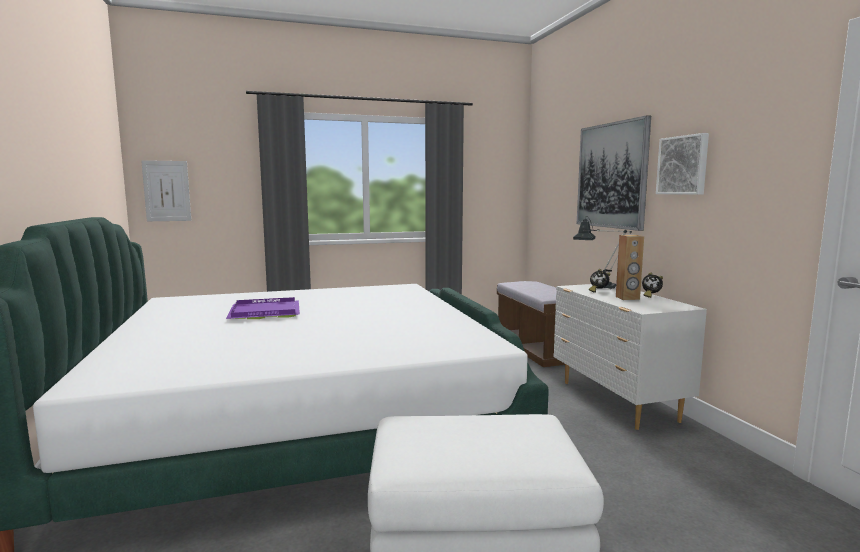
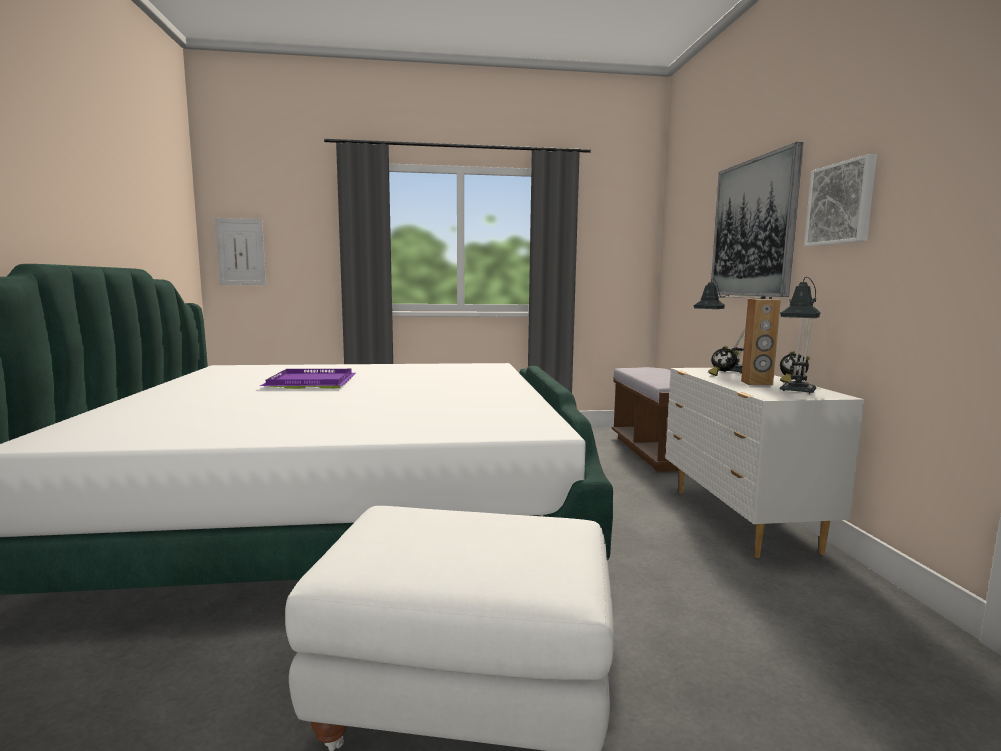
camera: 10 degrees right, 0 degrees up
(659, 305) = (796, 392): none -> table lamp

